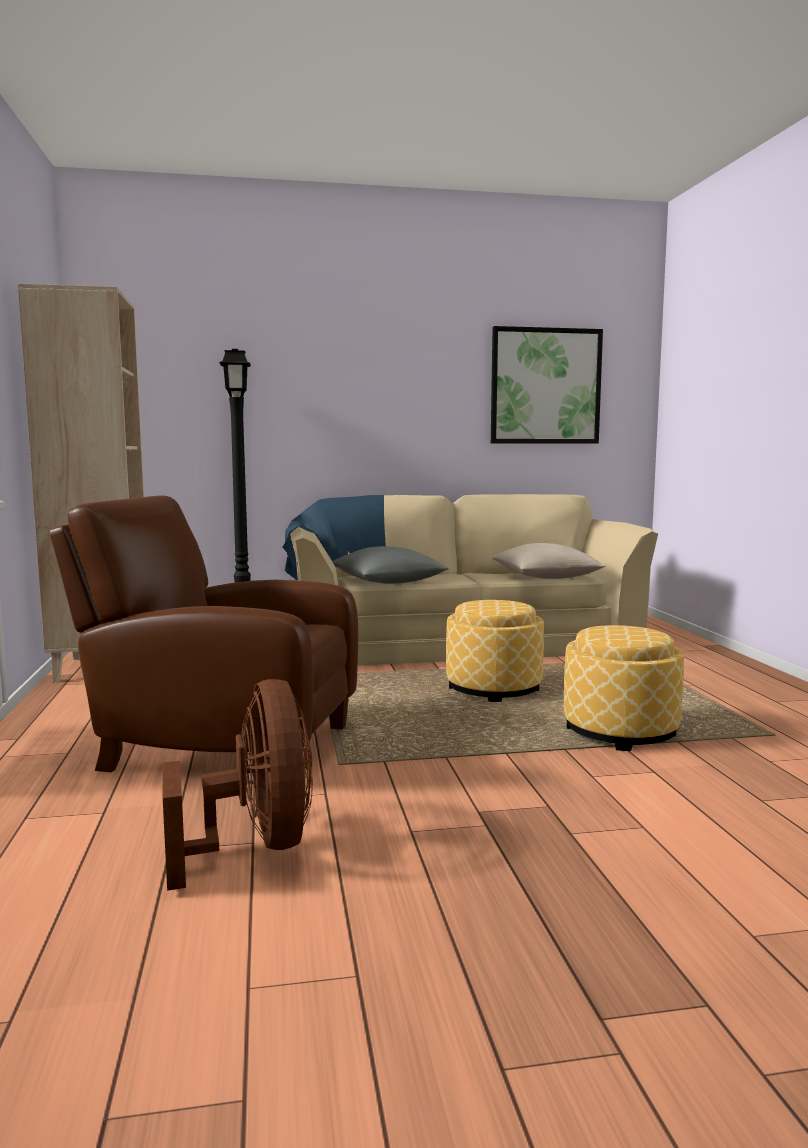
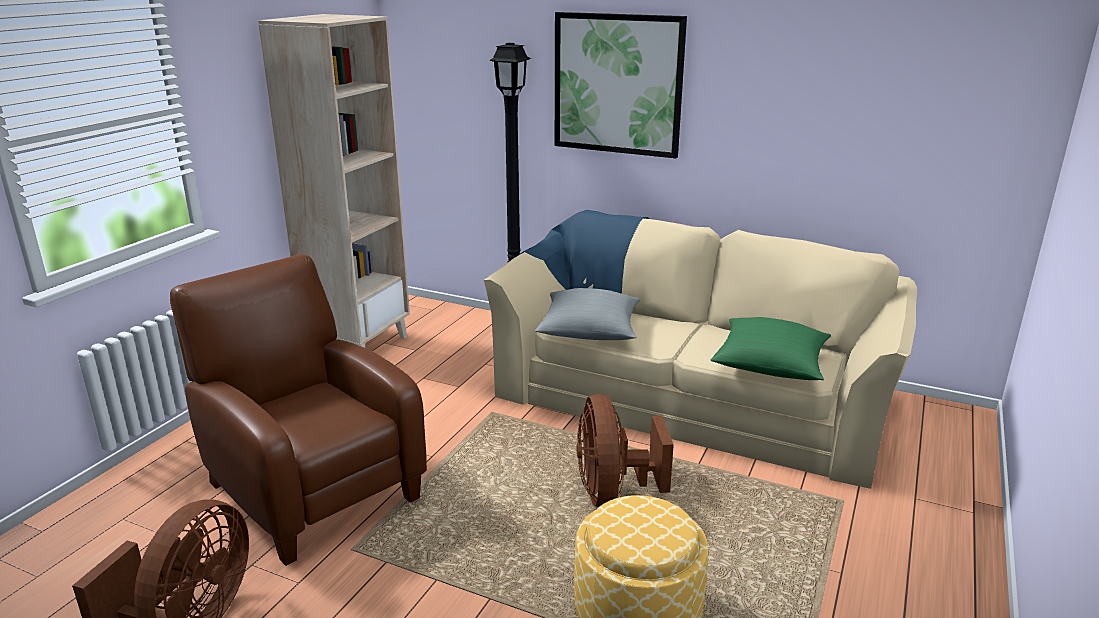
camera: 35 degrees right, 15 degrees up
(493, 689) = (612, 493): ottoman -> brown fan
(545, 386) = (883, 97): picture -> picture (617, 84)
(545, 577) = (770, 365): beige pillow -> green pillow

